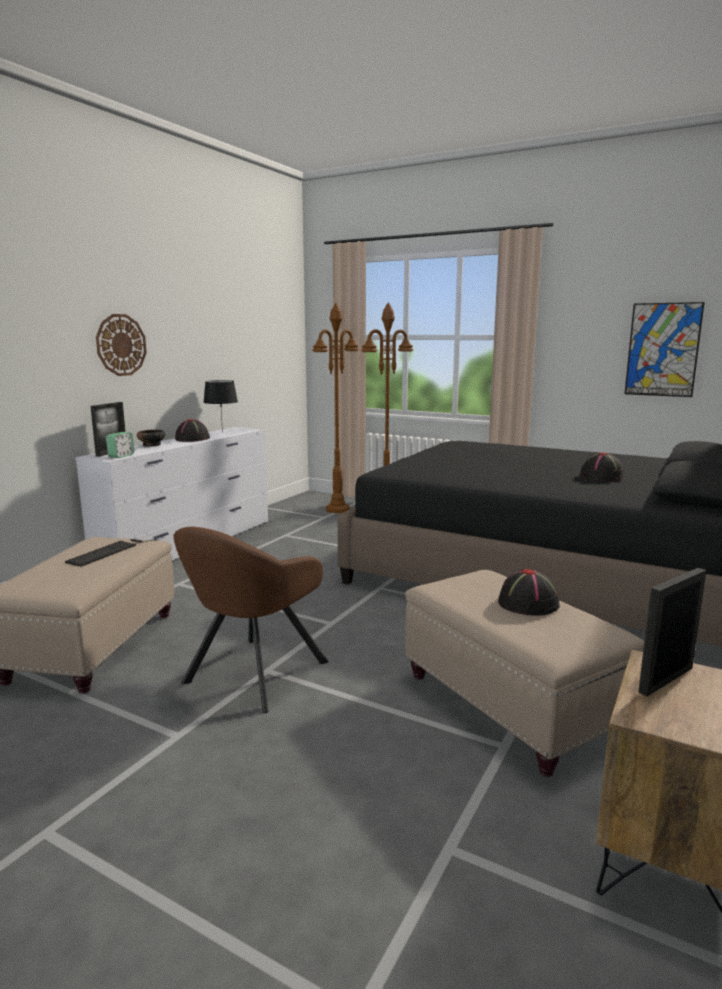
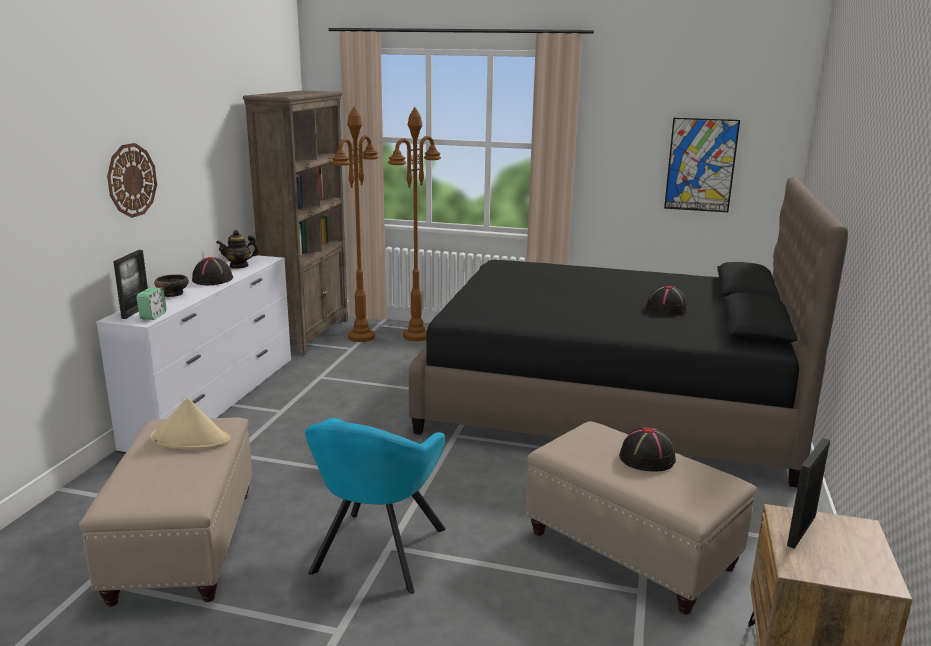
camera: 15 degrees left, 5 degrees up
(110, 551) = (191, 439): keyboard -> beige hat
(222, 432) = (239, 266): black table lamp -> teapot
(251, 675) = (376, 554): brown armchair -> turquoise armchair
(294, 505) = (309, 334): none -> brown bookcase

